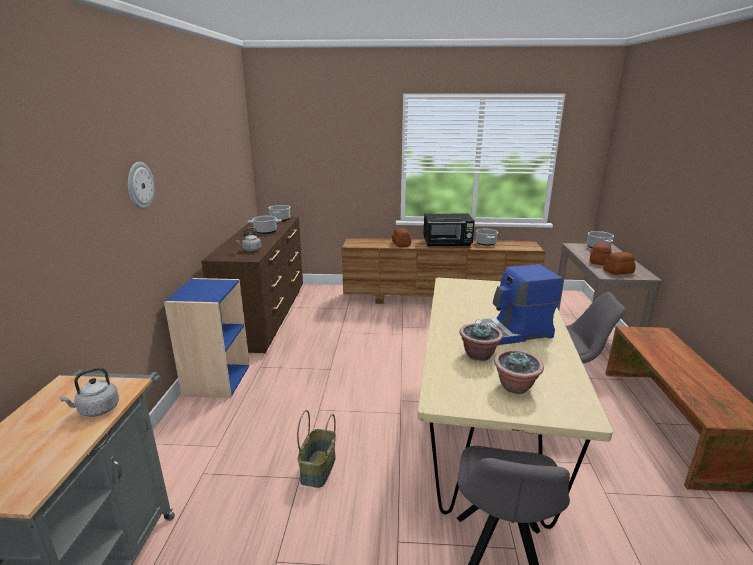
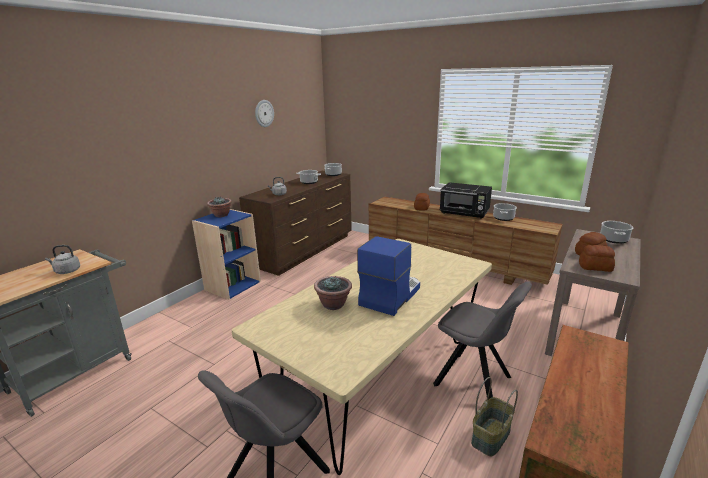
camera: 30 degrees right, 0 degrees up
(139, 185) = (176, 138): wall clock -> wall clock (264, 113)
(319, 469) = (230, 363): basket -> basket (491, 437)
(512, 332) = (389, 295): coffee machine -> coffee machine turned 105 degrees clockwise
(515, 387) = (323, 336): potted plant -> potted plant (221, 215)

